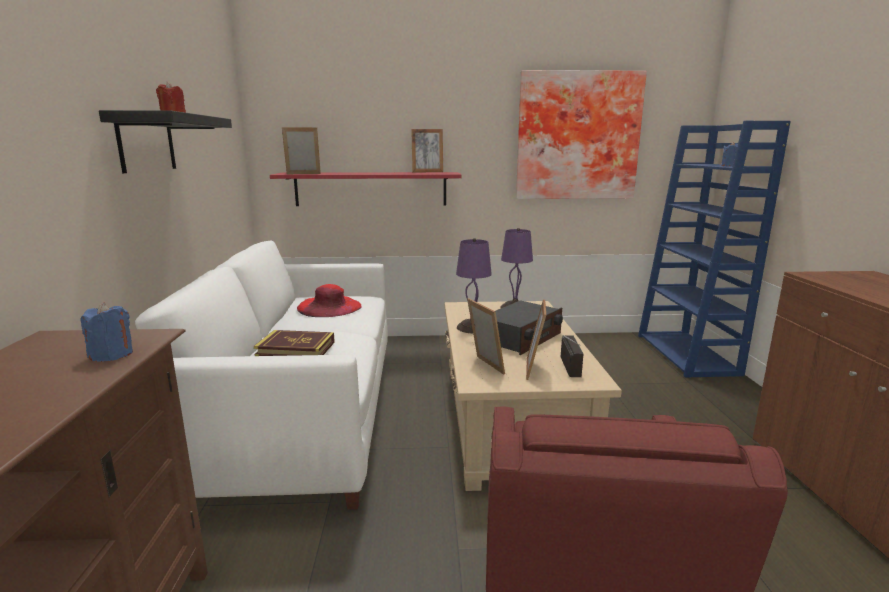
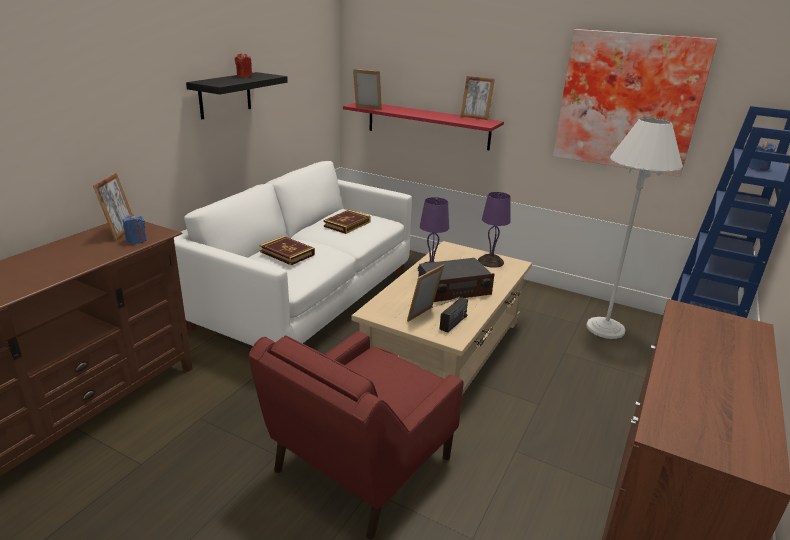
camera: 30 degrees right, 10 degrees up
(329, 307) = (347, 224): red hat -> book
(485, 366) = (394, 302): picture frame -> picture frame (120, 232)
(610, 354) = (605, 328): none -> white floor lamp

